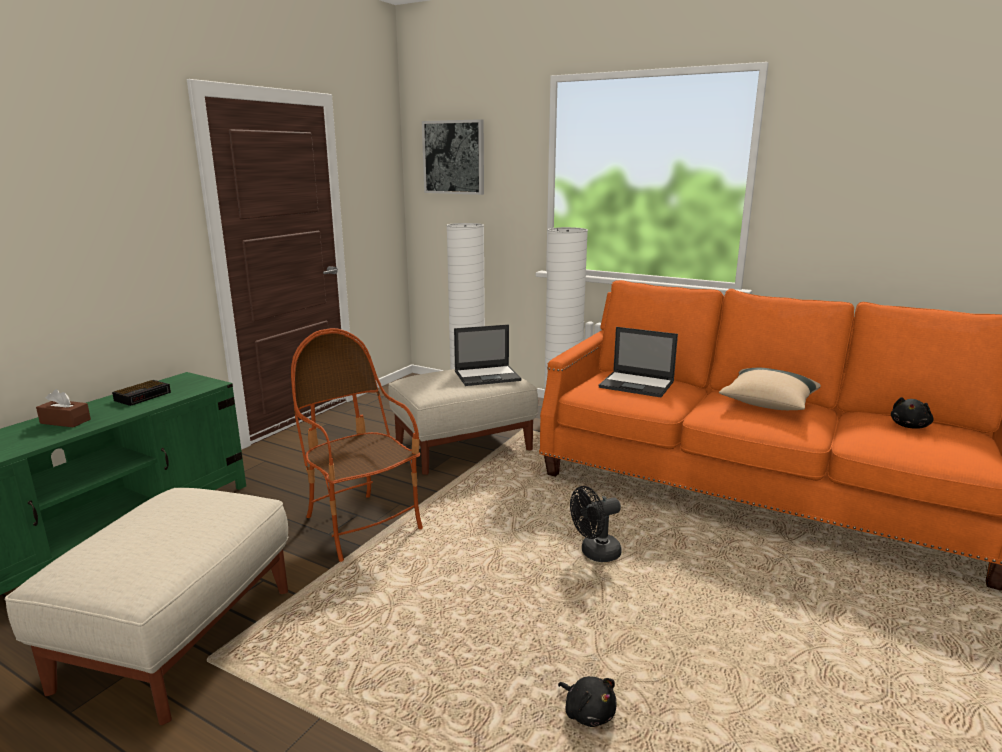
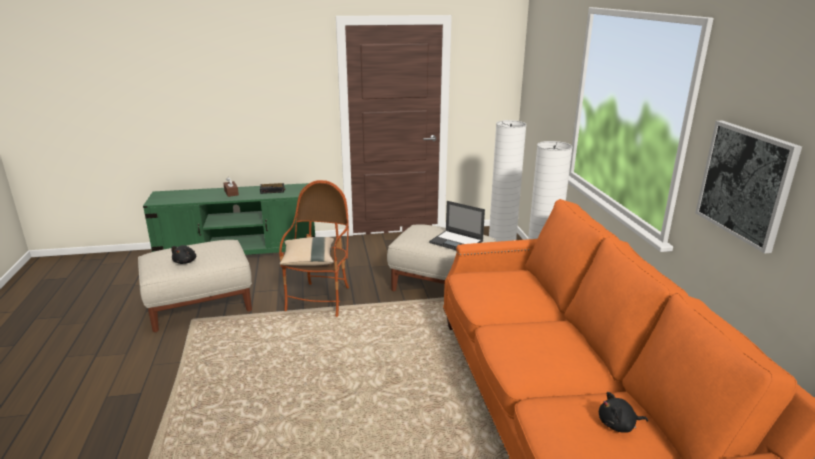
camera: 50 degrees right, 5 degrees up
(454, 157) = (542, 65): picture -> picture (745, 183)
(588, 712) = (239, 432): black plush toy -> black plush toy (186, 261)
(595, 554) = (379, 380): black fan -> none
(637, 385) = (505, 287): laptop -> none
(767, 404) = (554, 346): beige pillow -> beige pillow (308, 261)

